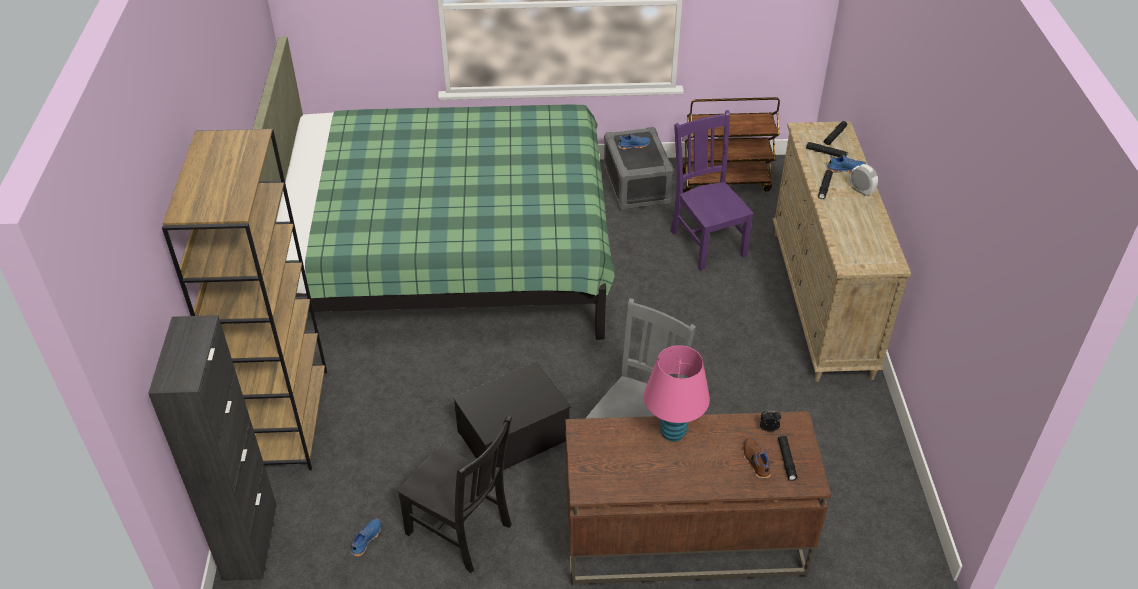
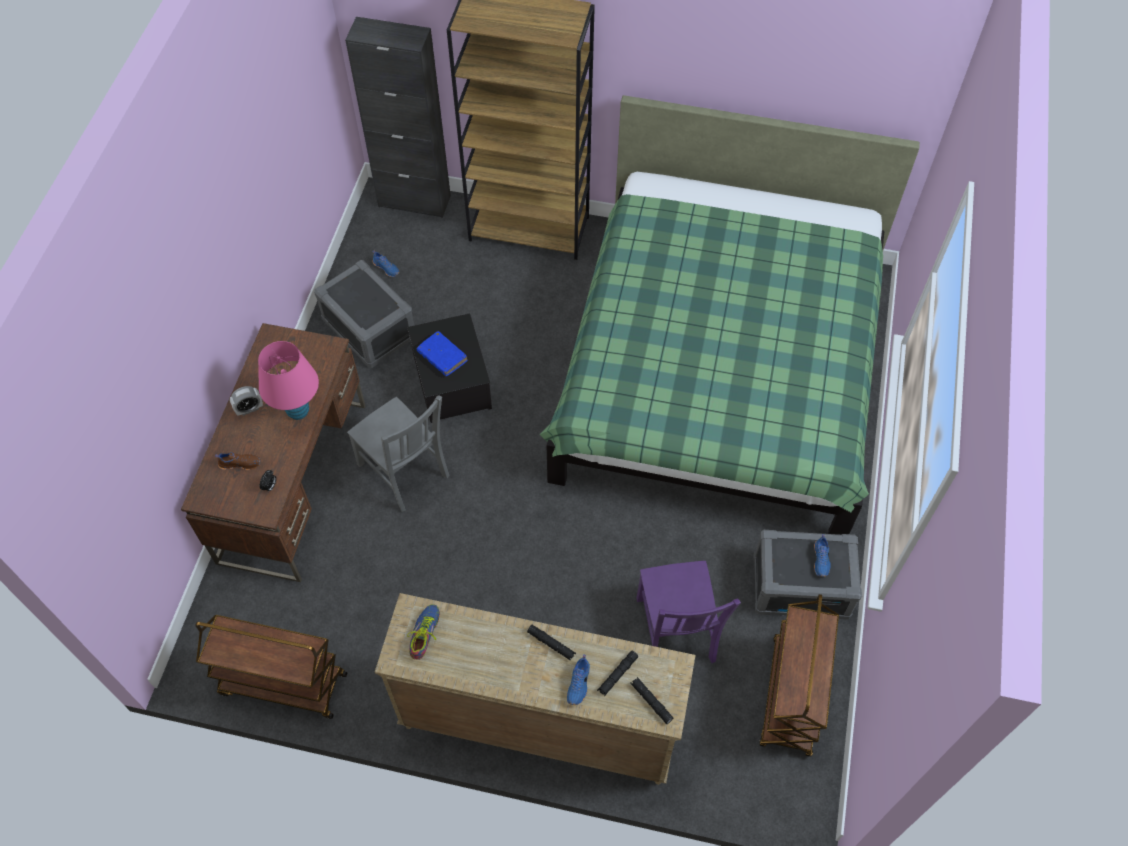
camera: 105 degrees right, 15 degrees up
(461, 531) = (368, 328): black chair -> grey storage box
(516, 405) = (442, 357): none -> blue book
(707, 241) = (675, 633): purple chair -> purple chair turned 90 degrees clockwise
(786, 460) = (230, 488): black flashlight -> none
(861, 190) = (532, 683): alarm clock -> alarm clock (249, 409)
(861, 253) = (424, 633): none -> shoe
(890, 476) = (282, 684): none -> brown cart

